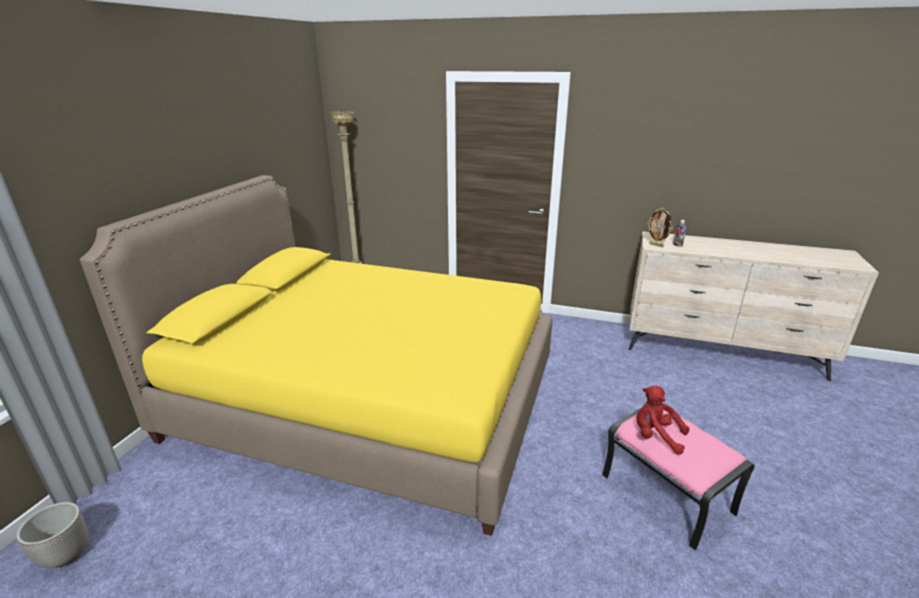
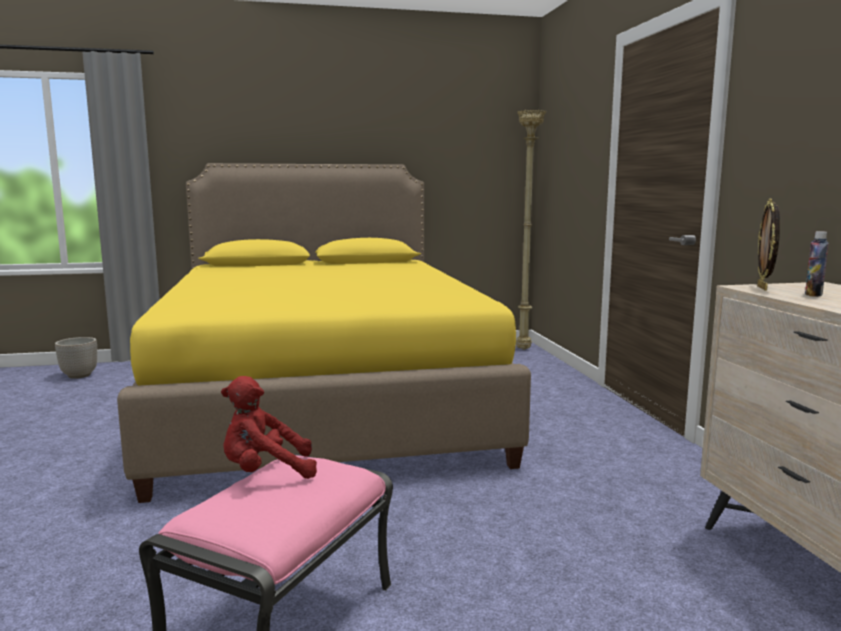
camera: 60 degrees right, 15 degrees down
(656, 436) = (265, 472): red plush toy -> red plush toy turned 105 degrees counterclockwise

